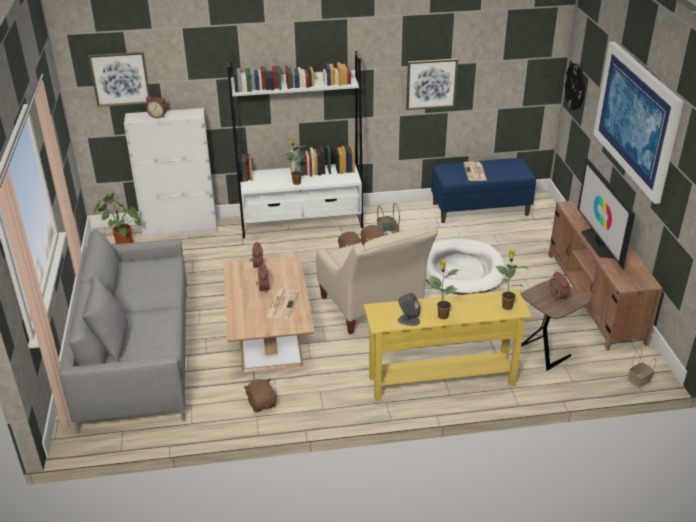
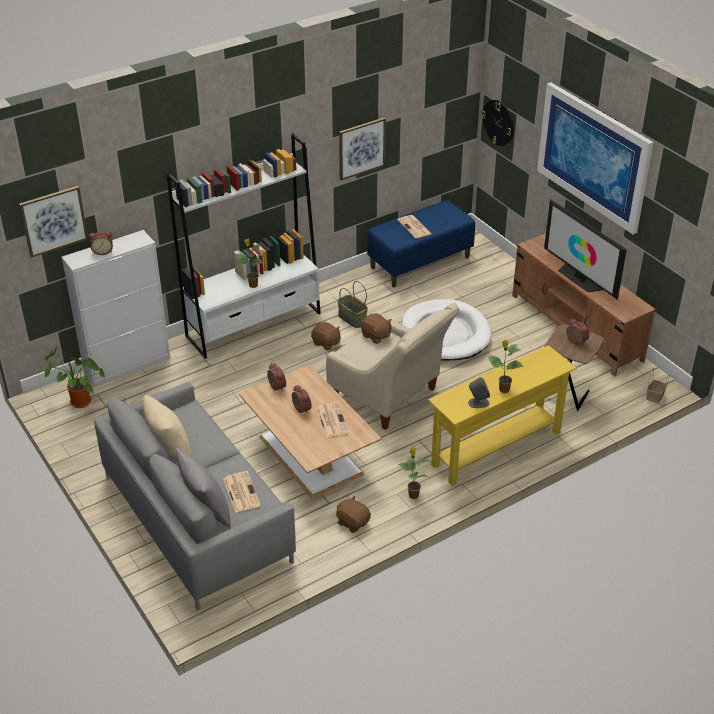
camera: 25 degrees left, 5 degrees up
(125, 286) = (169, 449): none -> beige pillow
(151, 337) = (241, 492): none -> newspaper
(506, 306) = (550, 364): potted plant -> potted plant (413, 495)

